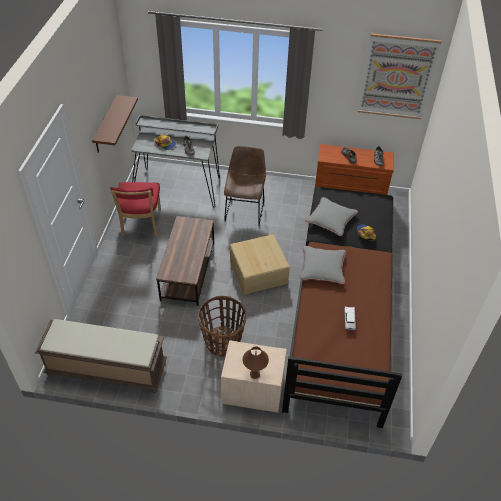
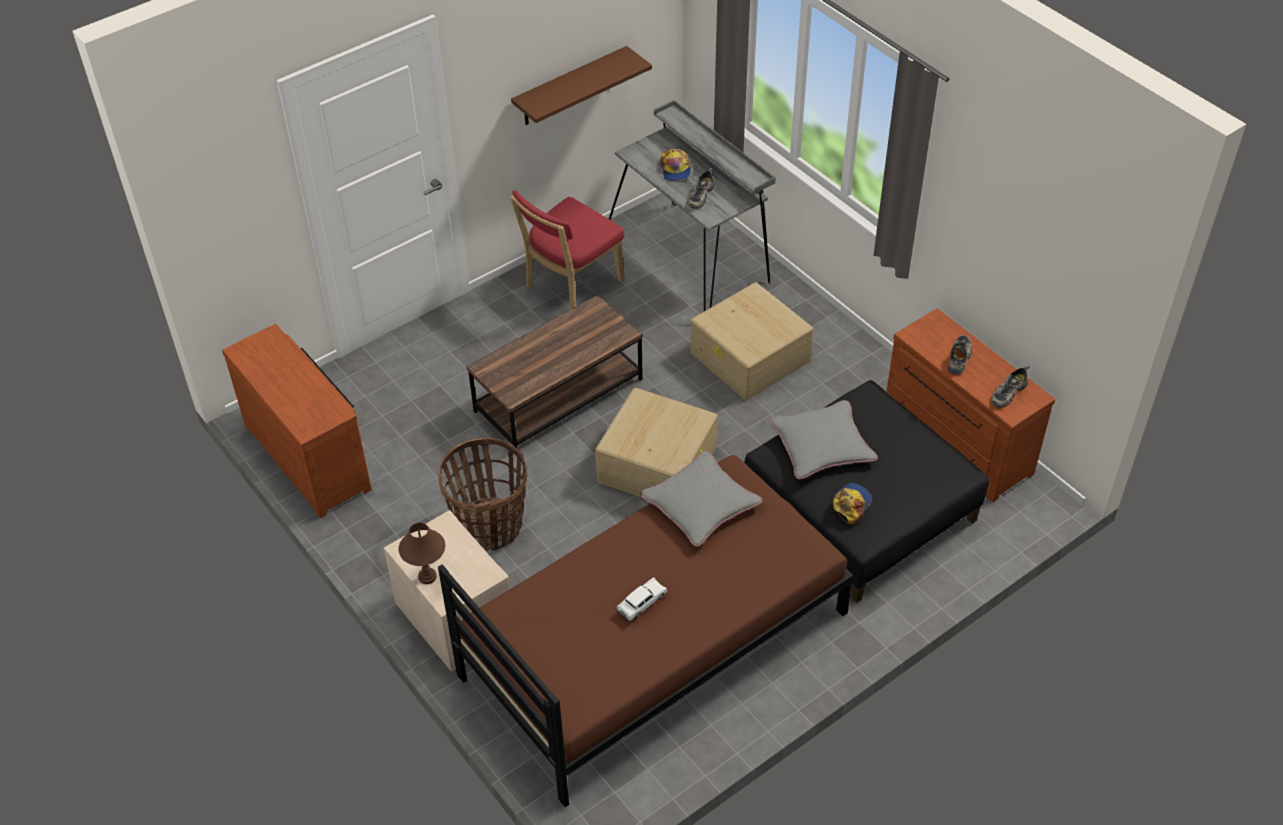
camera: 45 degrees right, 0 degrees up
(106, 369) = (310, 455): brown bench -> brown dresser
(245, 209) = (750, 357): brown chair -> beige storage box
(397, 77) = (1073, 241): picture -> none

